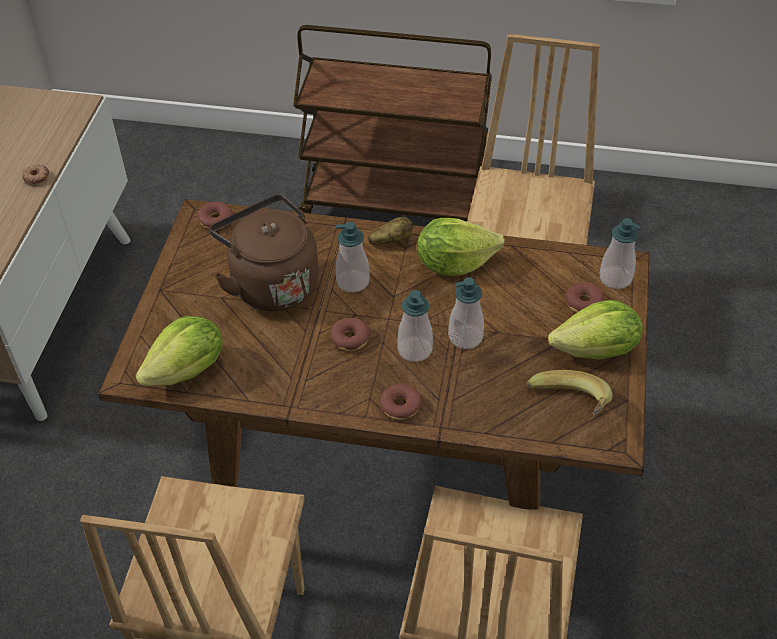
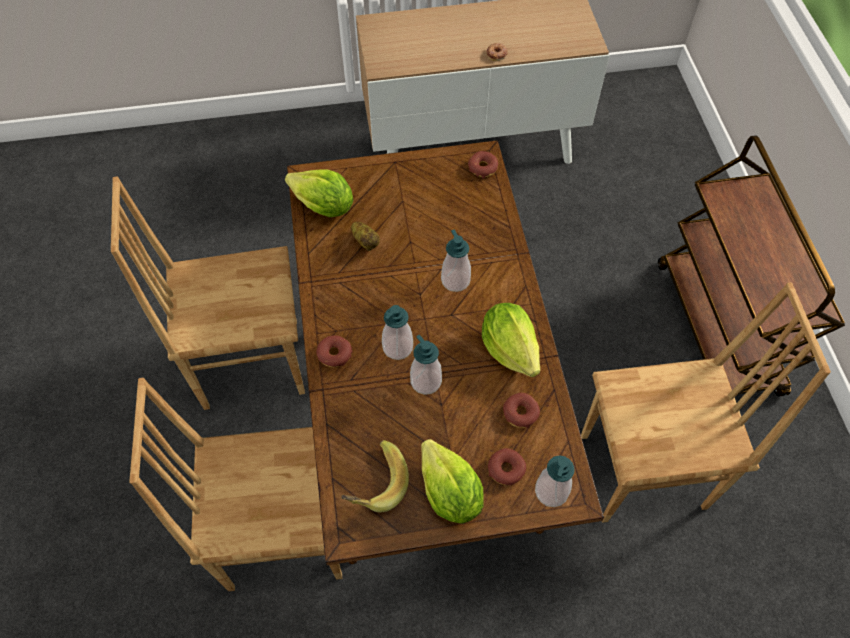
camera: 70 degrees right, 10 degrees up
(271, 283) = (430, 226): brown kettle -> none
(350, 338) = (392, 298): donut -> donut (520, 413)
(390, 240) = (515, 293): potato -> potato (366, 241)

